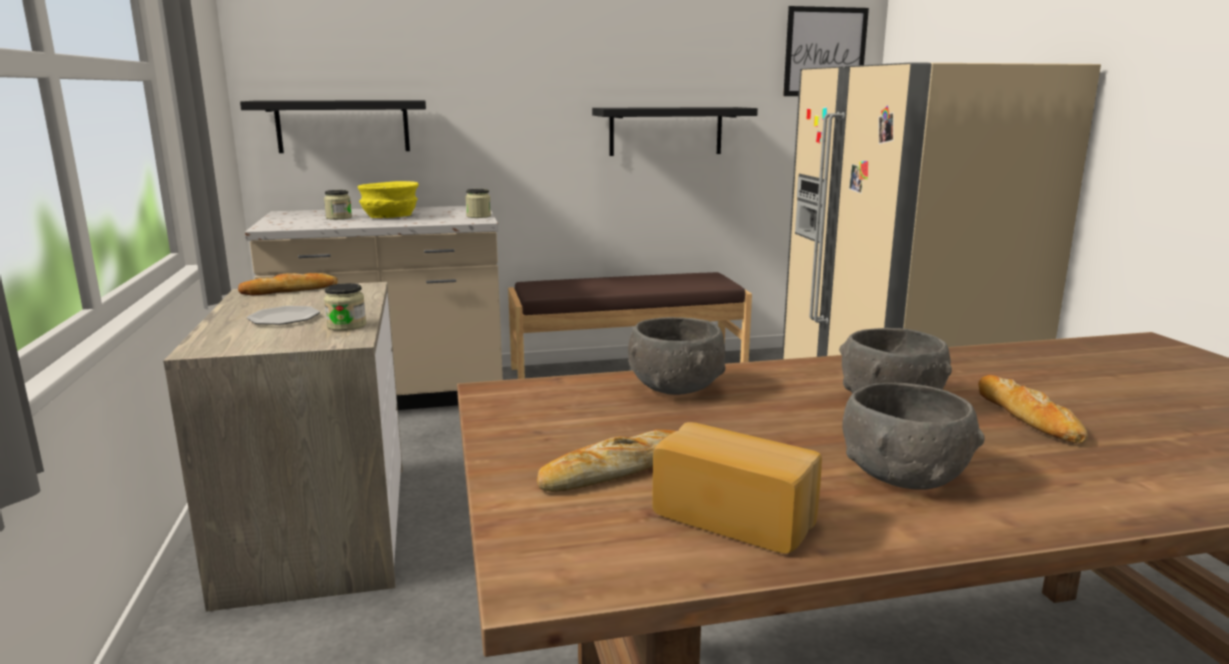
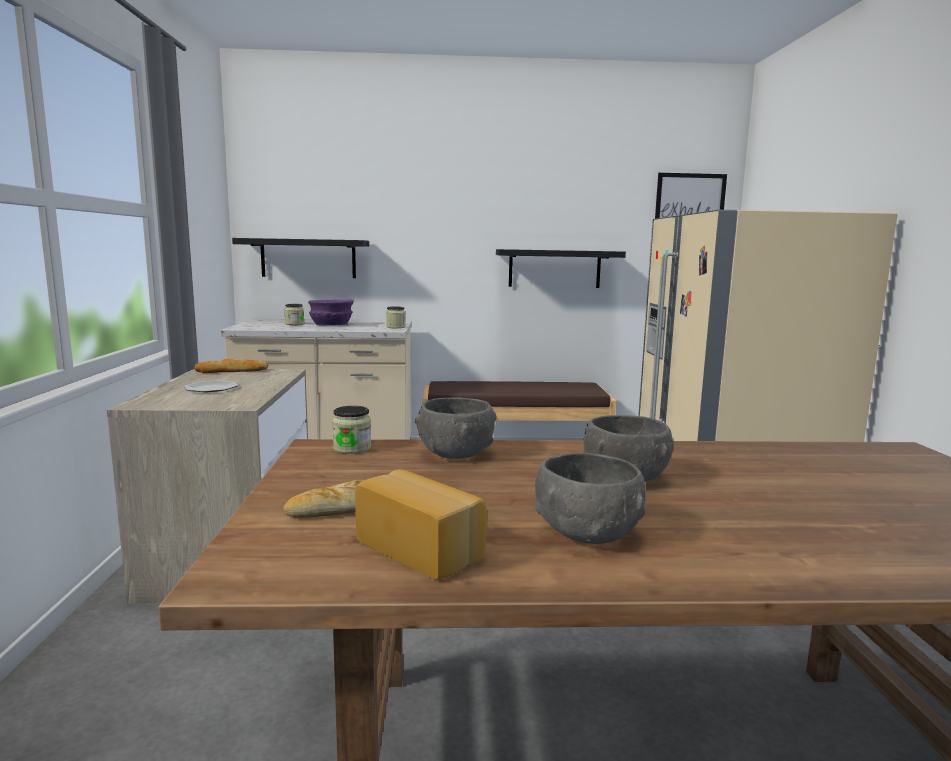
camera: 10 degrees right, 5 degrees down
(346, 326) = (250, 396): jar -> jar (352, 448)
(389, 217) = (330, 325): yellow bowl -> purple bowl
(1027, 416) = (738, 497): bread -> none

